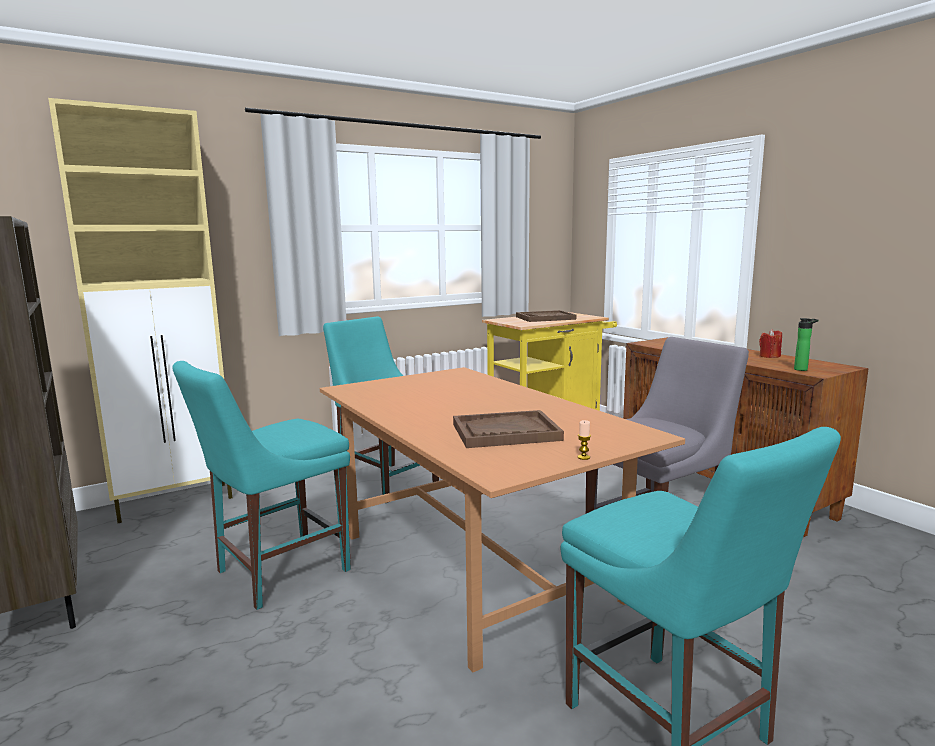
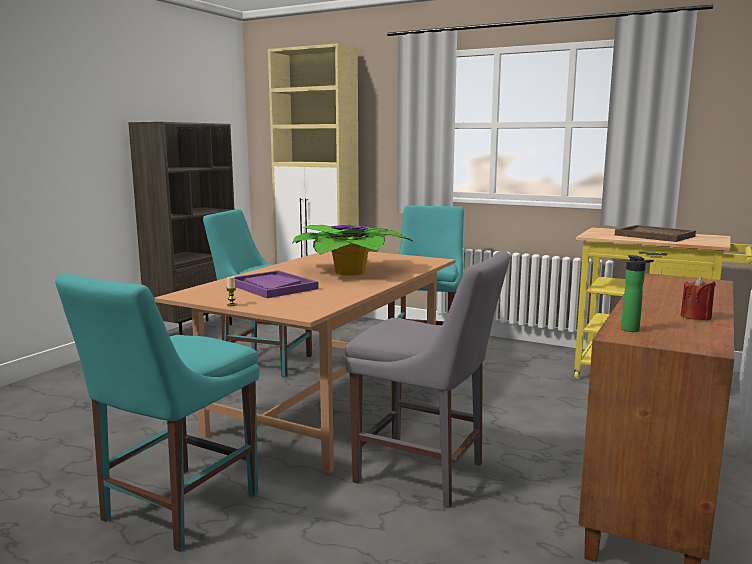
camera: 60 degrees right, 0 degrees up
(470, 398) = (352, 271): none -> potted plant
(505, 432) = (272, 287): brown tray -> purple tray

